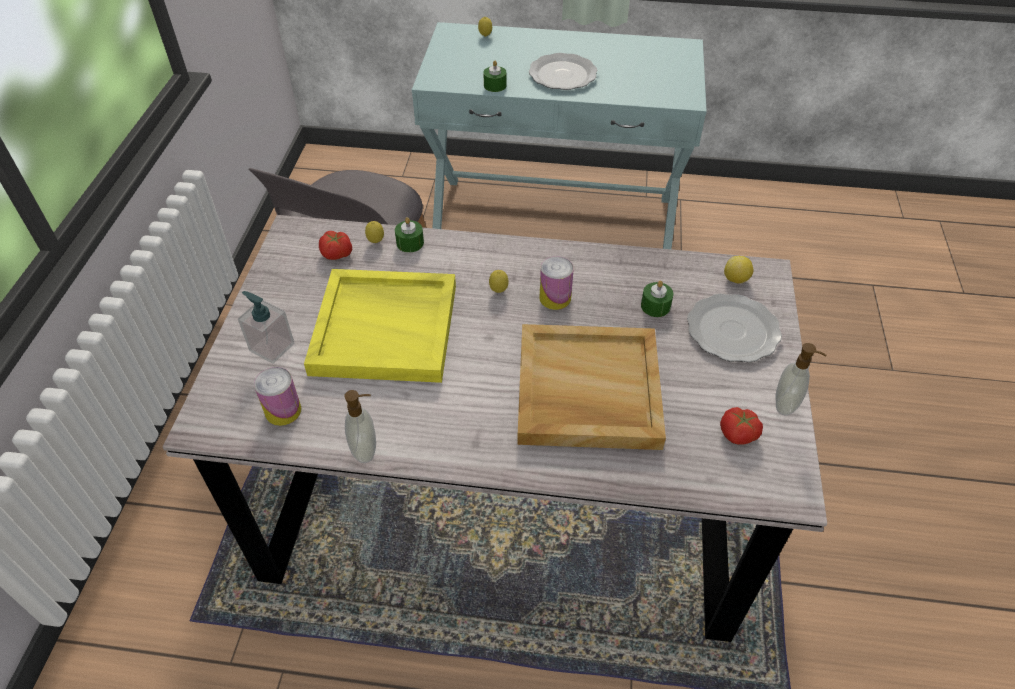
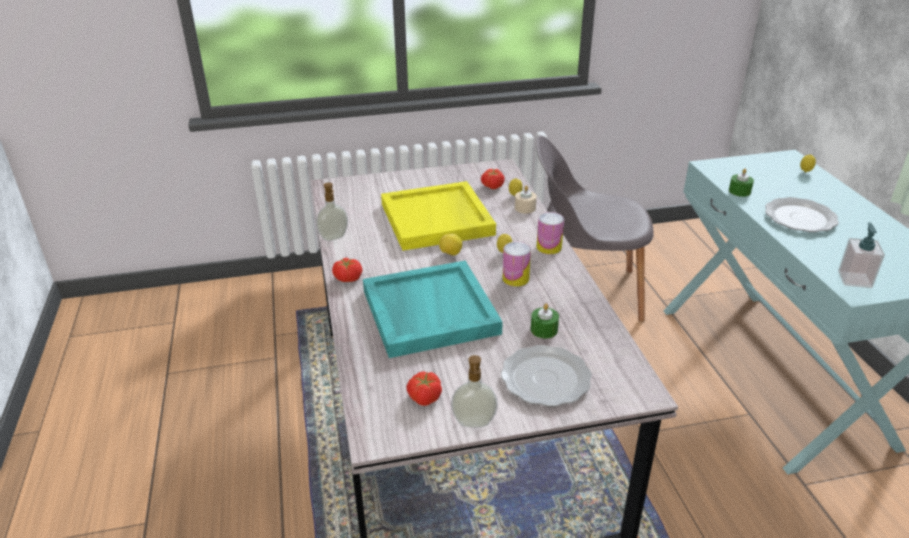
camera: 70 degrees right, 15 degrees down
(271, 347) = (397, 188): soap dispenser -> soap dispenser (854, 279)
(283, 411) = (351, 205): can -> can (549, 247)
(410, 243) = (525, 208): green candle -> beige candle
(477, 454) = (348, 277): none -> tomato
(586, 391) = (428, 311): beige tray -> turquoise tray
(736, 279) = (616, 372): lemon -> lemon (450, 254)

